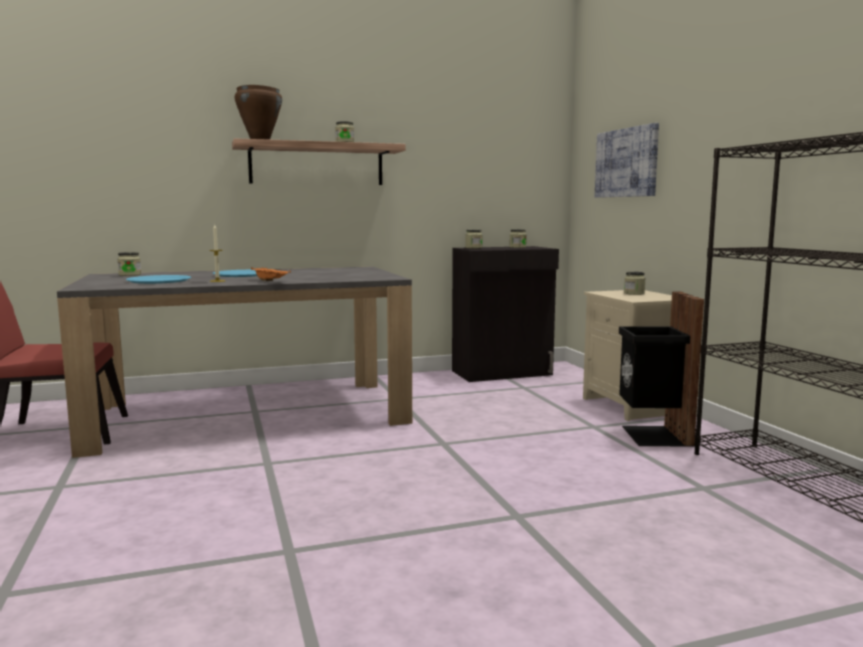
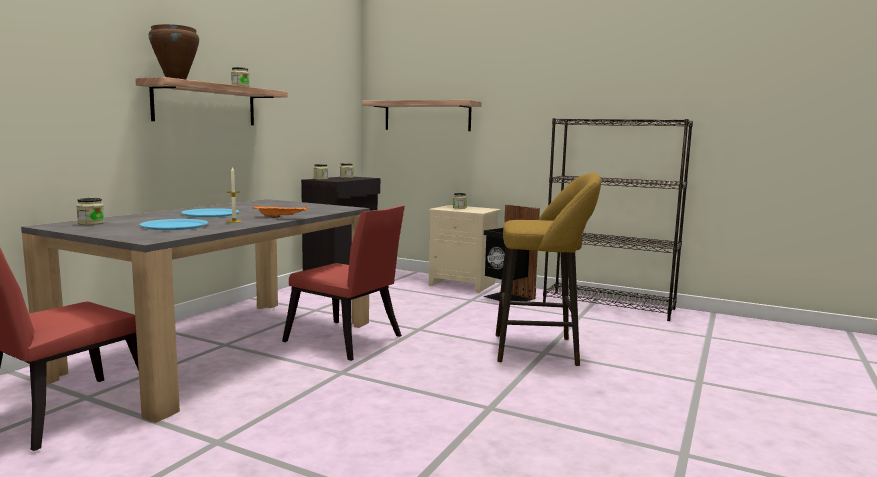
camera: 45 degrees left, 0 degrees up
(346, 436) = (347, 341): none -> red chair
(522, 512) = (541, 350): none -> yellow stool
(626, 163) = (427, 116): picture -> shelf

